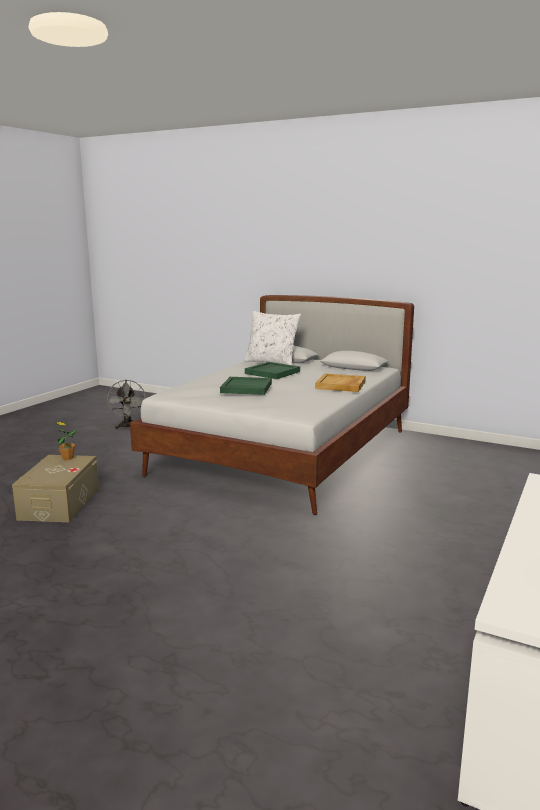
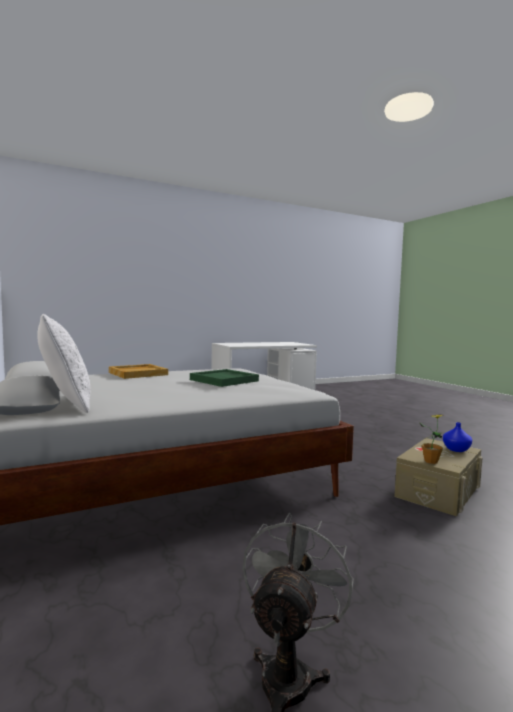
camera: 145 degrees left, 10 degrees down
(39, 475) = (456, 450): none -> blue vase
(272, 372) = (136, 390): green tray -> none

